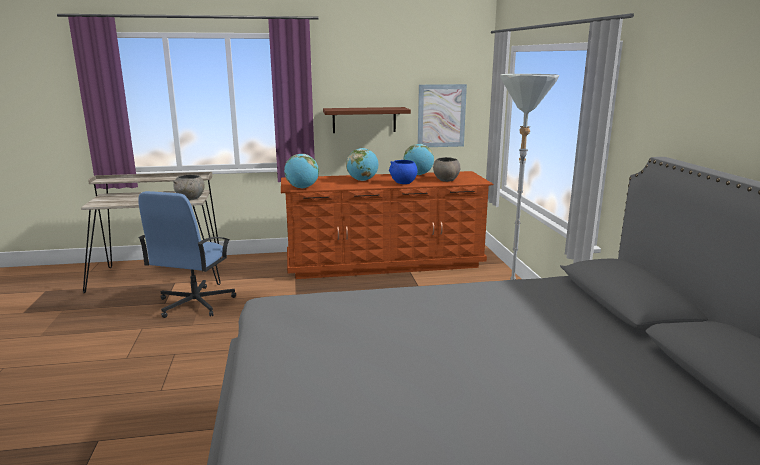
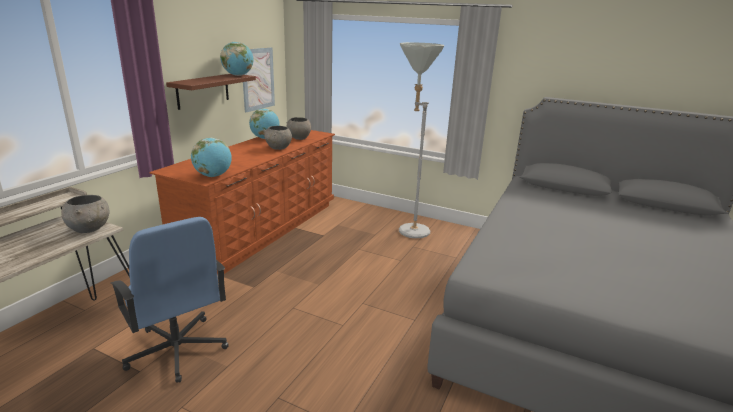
camera: 55 degrees left, 5 degrees up
(362, 180) = (240, 154): globe -> globe (238, 75)
(403, 183) = (278, 148): blue bowl -> grey bowl

